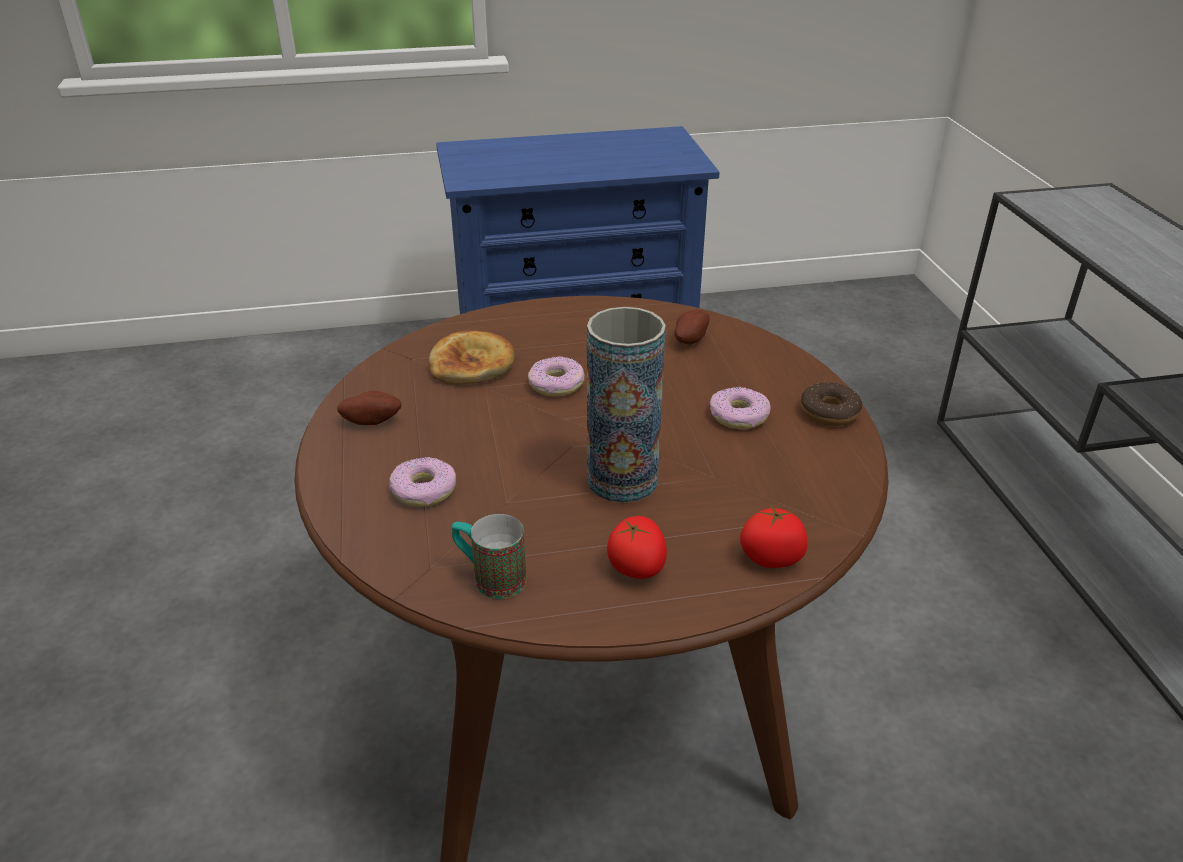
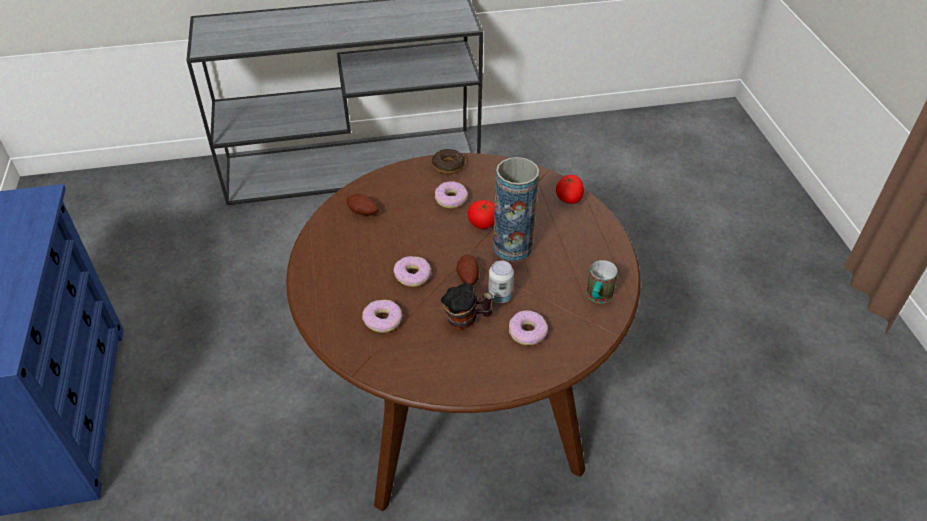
camera: 90 degrees left, 10 degrees up
(372, 421) = (453, 368): potato -> potato (467, 277)
(460, 432) = (466, 319): none -> mug
(472, 364) = (383, 320): bread -> donut
(505, 464) = (500, 296): none -> can
(636, 567) = (582, 244): tomato -> tomato (483, 224)

